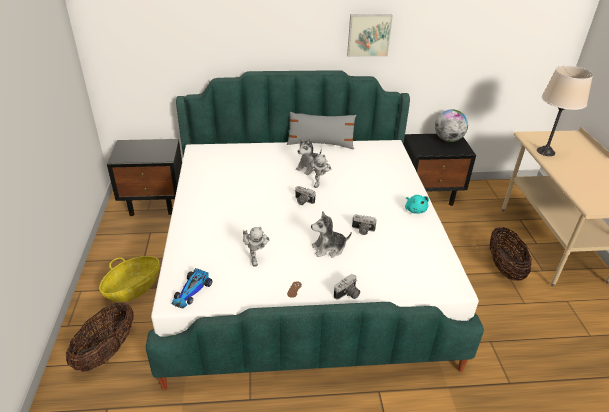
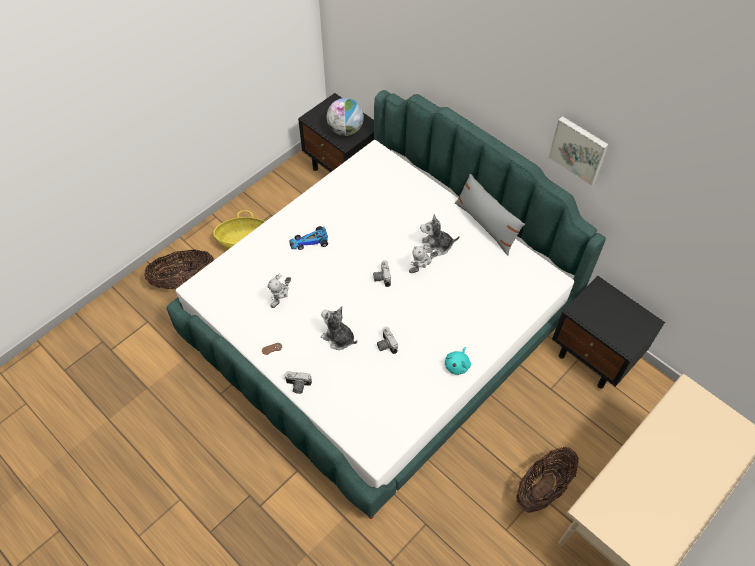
camera: 50 degrees right, 20 degrees up
(192, 291) = (214, 292): toy car -> toy car (310, 241)
(448, 139) = (634, 319): globe -> globe (345, 130)
(545, 151) = (667, 423): beige table lamp -> none

